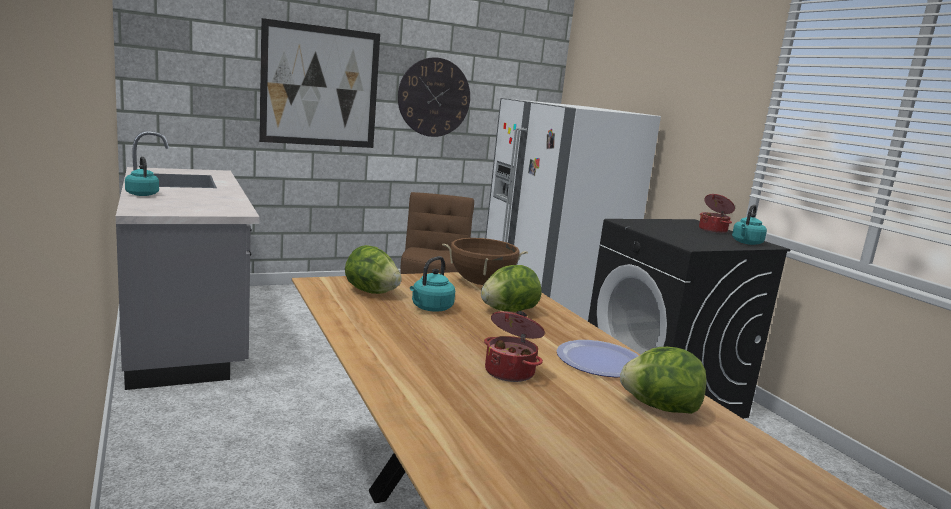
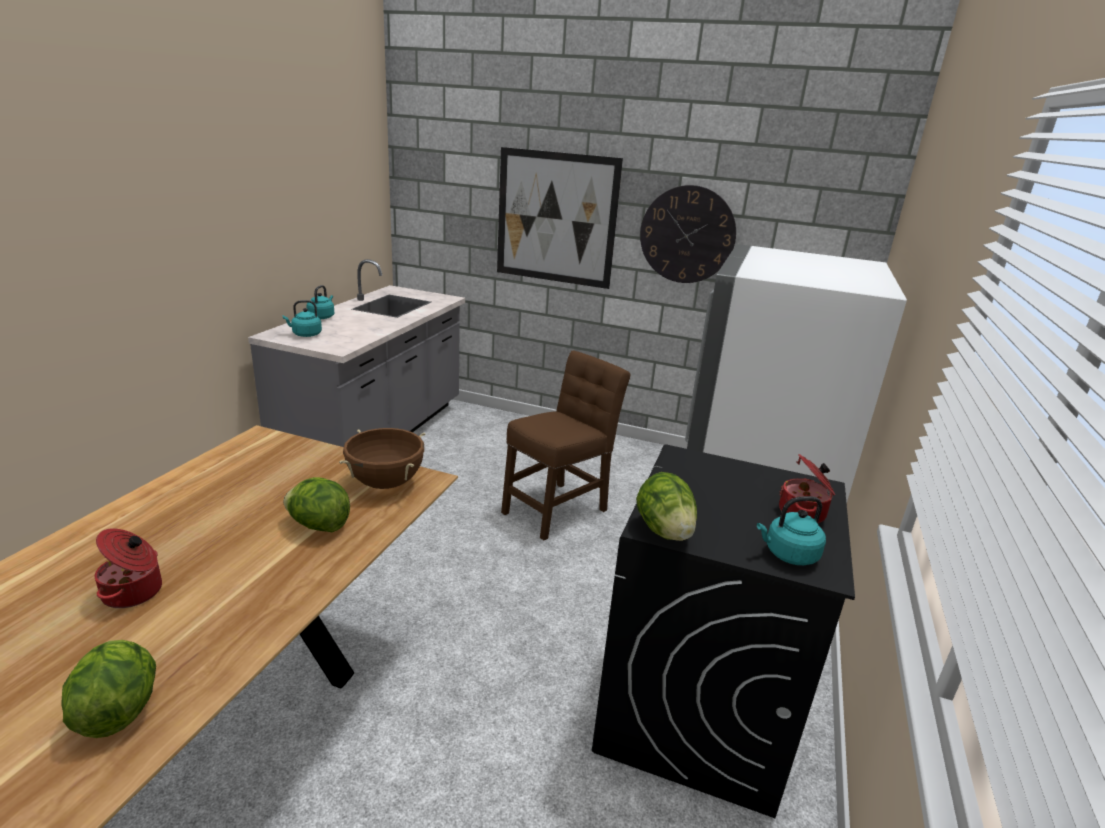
camera: 45 degrees right, 10 degrees up
(371, 292) = (269, 459): lettuce -> lettuce (664, 531)
(430, 308) = (264, 495): turquoise kettle -> turquoise kettle (305, 334)
(600, 361) = (228, 625): plate -> none

